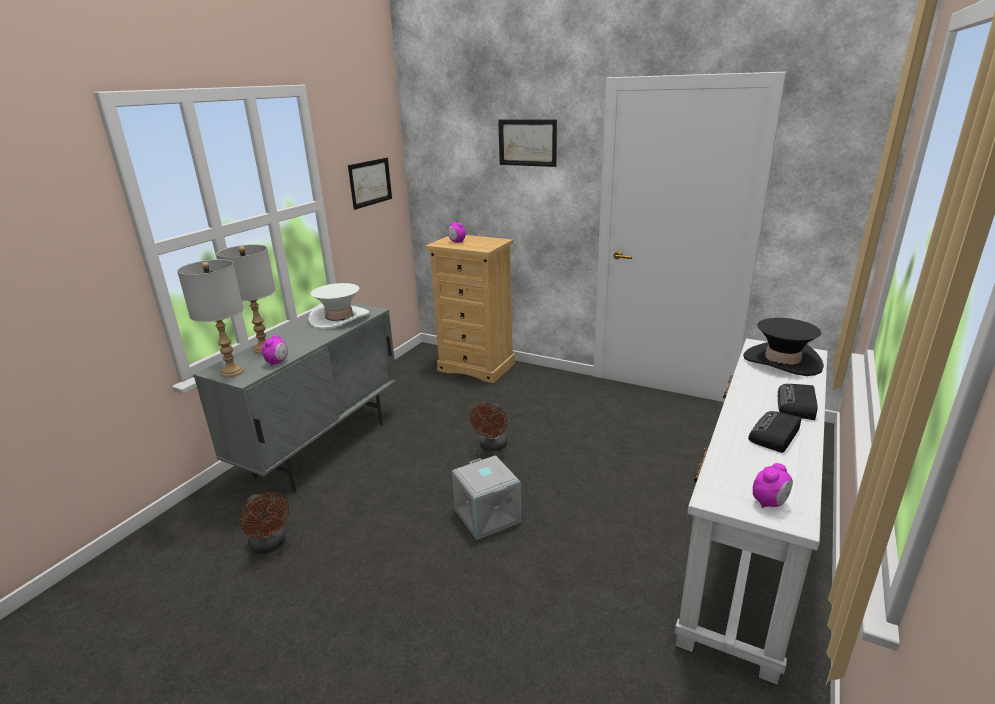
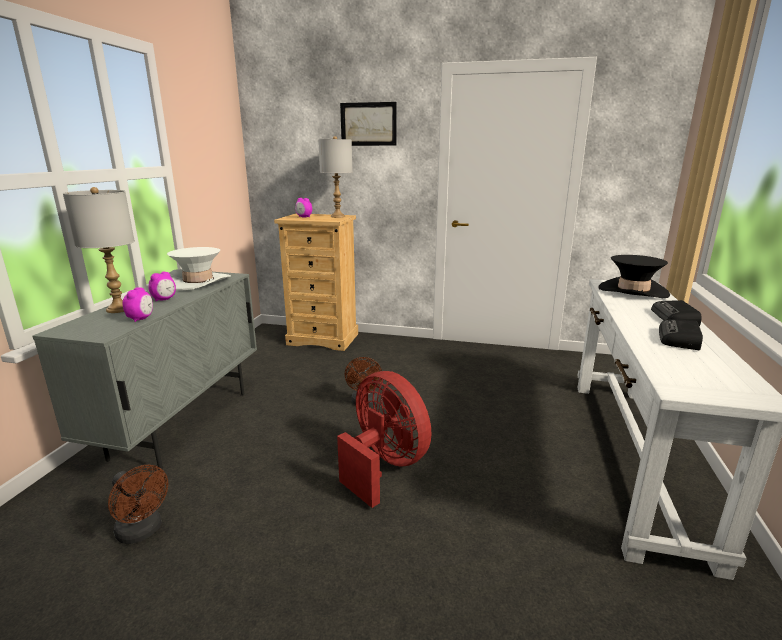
camera: 15 degrees left, 5 degrees down
(232, 372) = (85, 330): grey table lamp -> grey table lamp (338, 216)
(370, 182) = (215, 159): picture -> none
(486, 516) = (384, 466): grey storage box -> red fan
(769, 503) = (729, 388): alarm clock -> alarm clock (164, 299)

